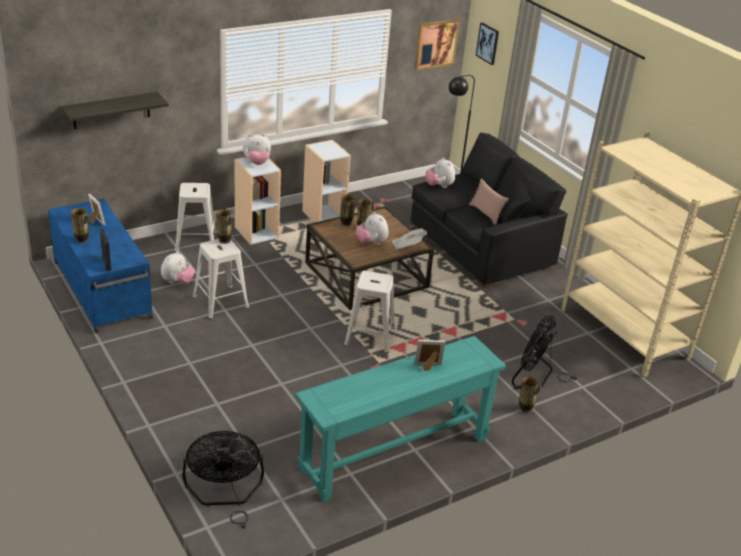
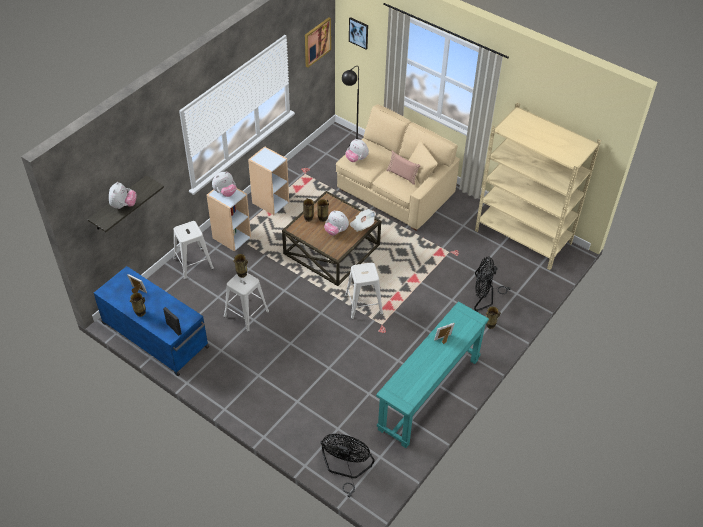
camera: 20 degrees left, 15 degrees up
(177, 282) = (204, 307): plush toy -> plush toy (123, 205)
(226, 496) = (346, 469): black fan -> black fan turned 45 degrees clockwise
(480, 246) = (395, 192): black sofa -> beige sofa

